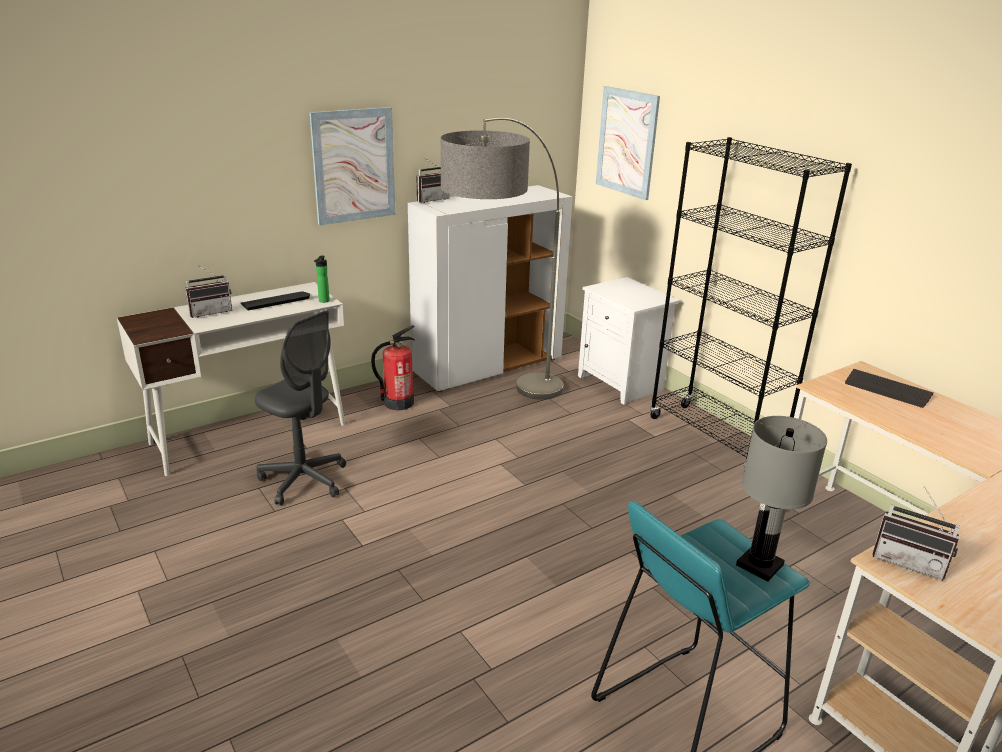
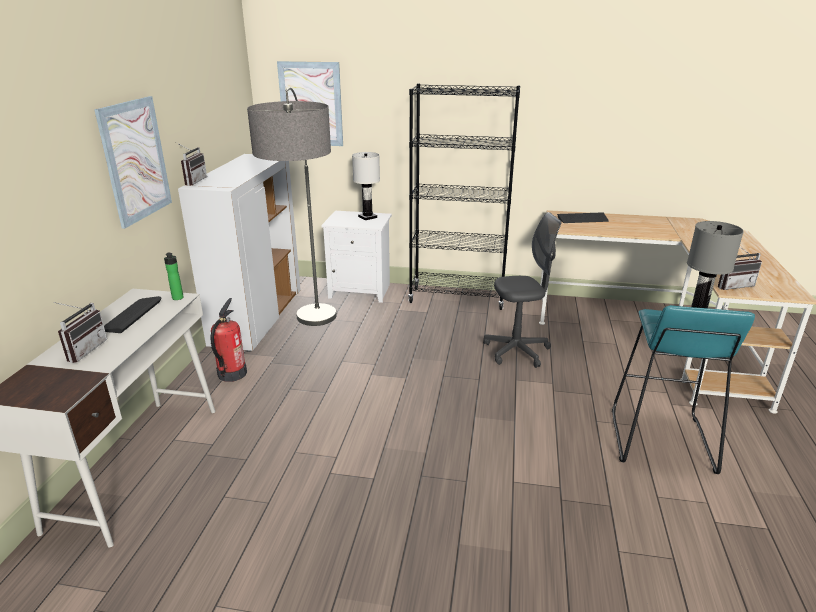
camera: 45 degrees left, 0 degrees up
(304, 480) = (252, 467): grey office chair -> grey office chair (516, 351)
(644, 294) = (367, 217): none -> white table lamp

